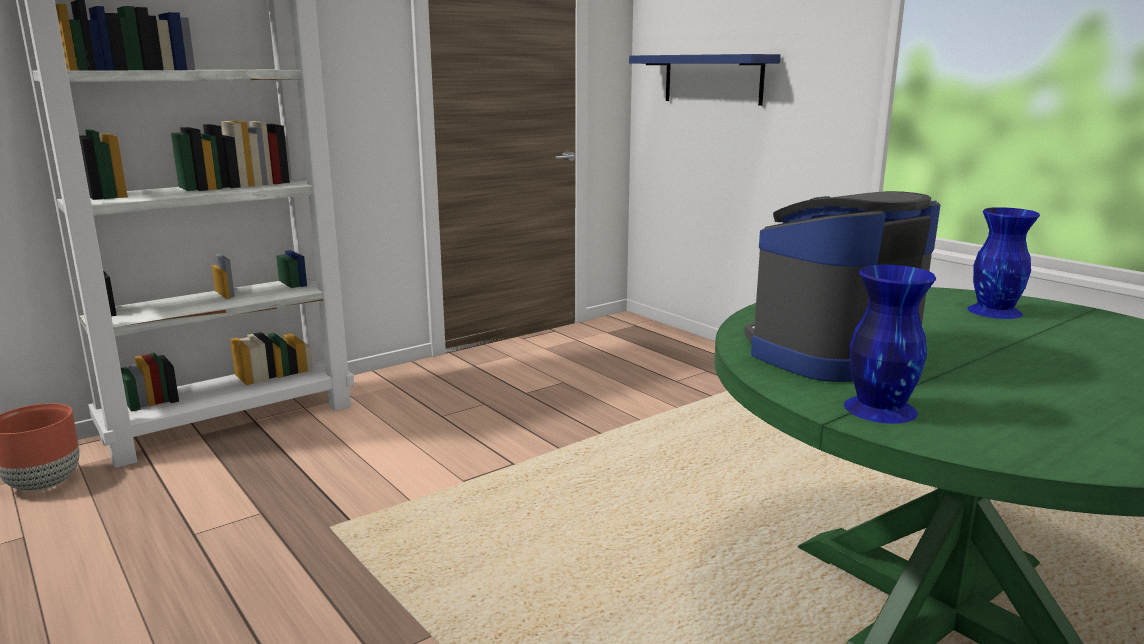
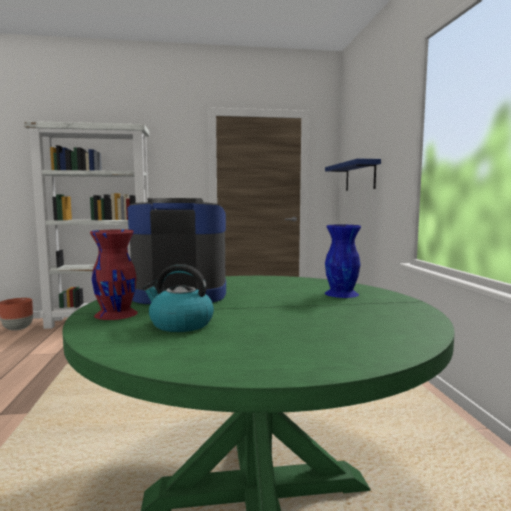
camera: 30 degrees right, 10 degrees down
(879, 408) = (116, 313): blue vase -> red vase
(1007, 405) = (180, 324): none -> kettle

